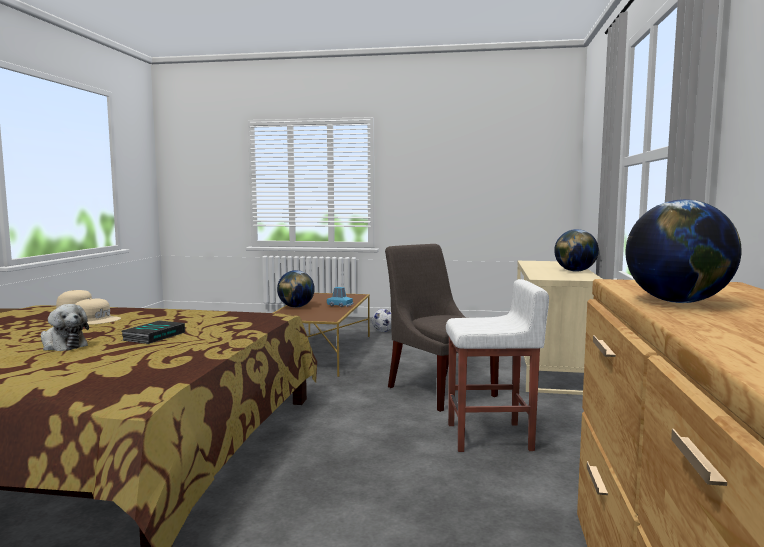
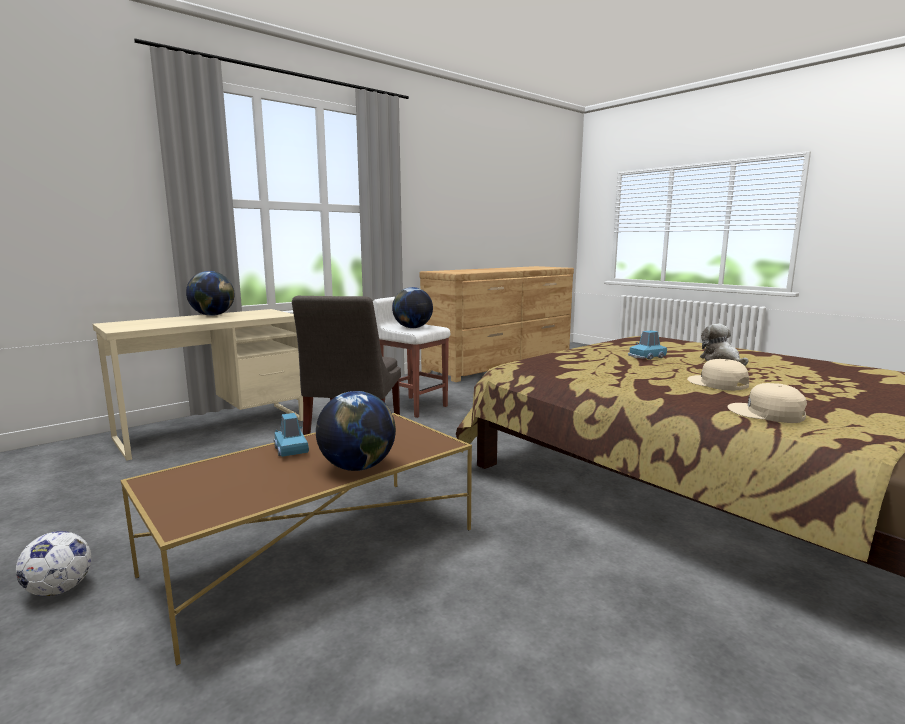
camera: 140 degrees left, 5 degrees up
(153, 336) = (647, 357): book -> blue toy car
(677, 302) = (484, 271): globe -> globe (412, 328)

